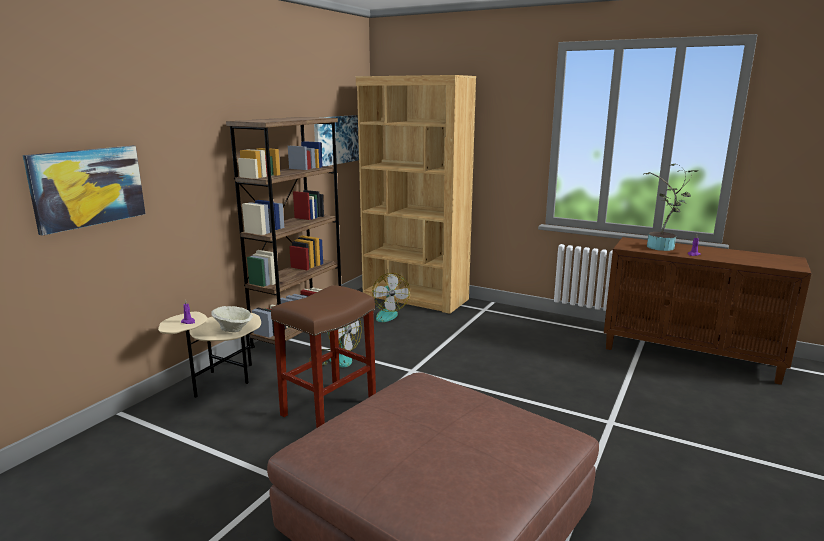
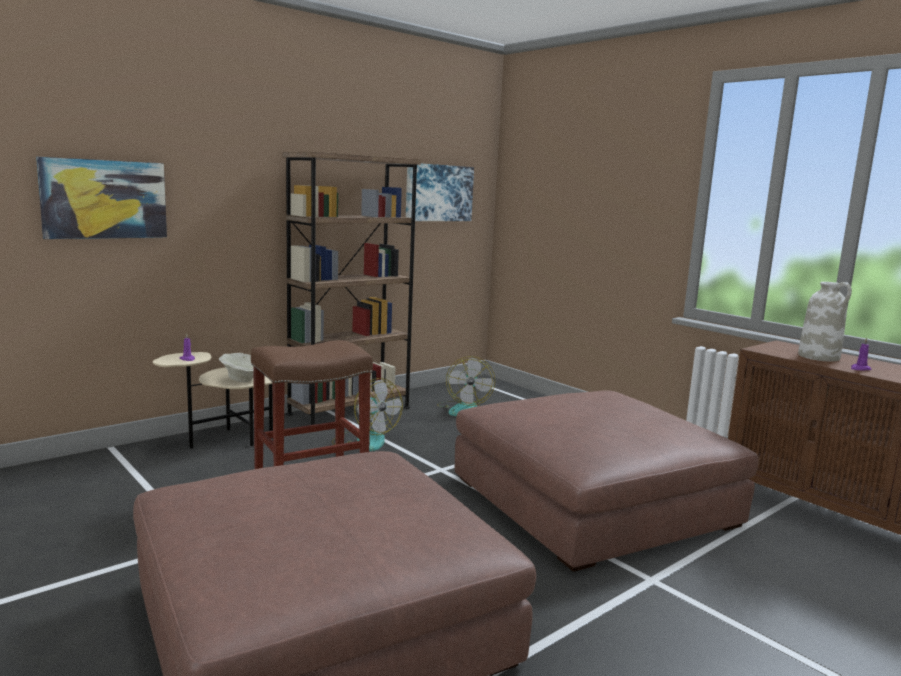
camera: 20 degrees right, 5 degrees down
(415, 297) = (517, 398): brown bookcase -> none
(531, 372) = (592, 501): none -> brown ottoman
(662, 248) = (819, 357): potted plant -> white vase

